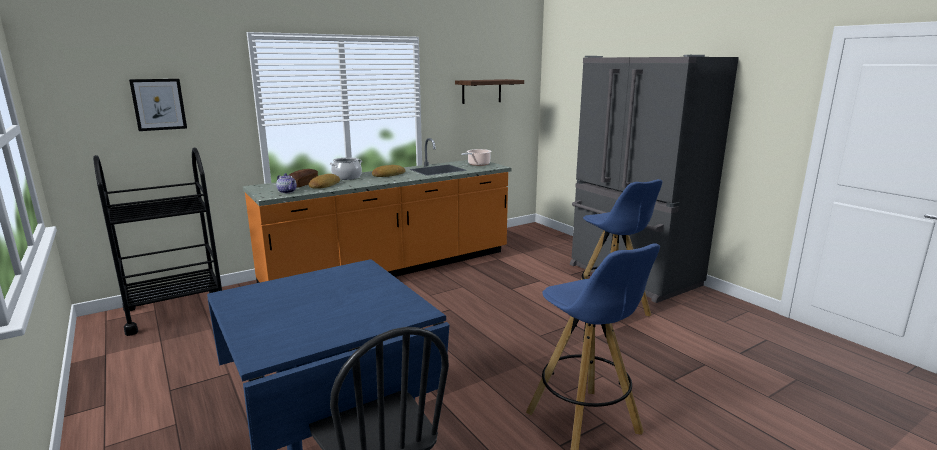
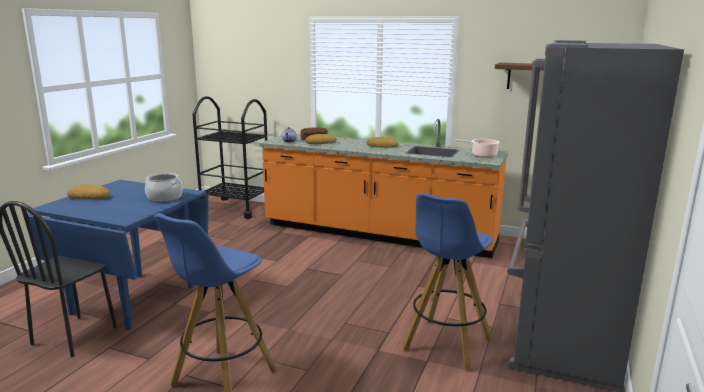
camera: 55 degrees right, 0 degrees up
(159, 104) = (254, 67): picture -> none
(265, 321) = (90, 196): none -> bread
(347, 177) = (352, 141): cooking pot -> cooking pot (164, 197)

